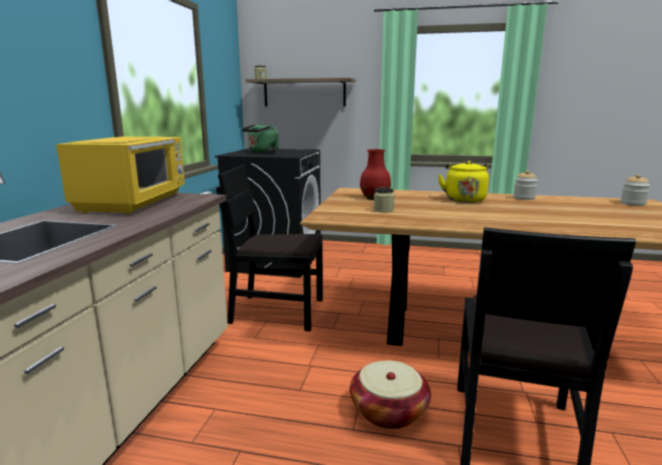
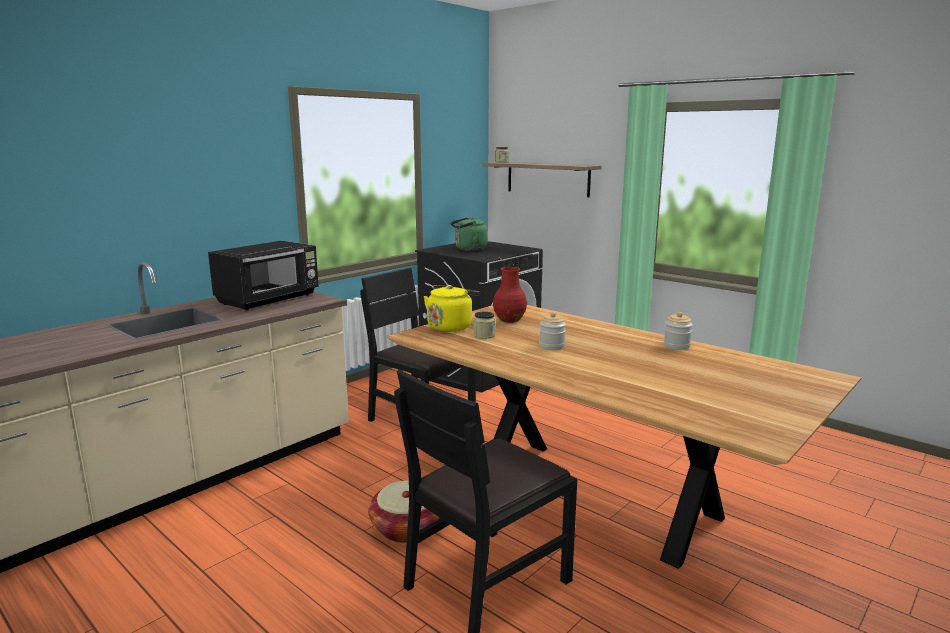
camera: 30 degrees right, 0 degrees up
(135, 203) = (269, 299): yellow microwave -> black microwave
(464, 199) = (600, 336): yellow kettle -> yellow kettle (451, 327)
(632, 204) = (801, 377): jar -> jar (551, 346)

